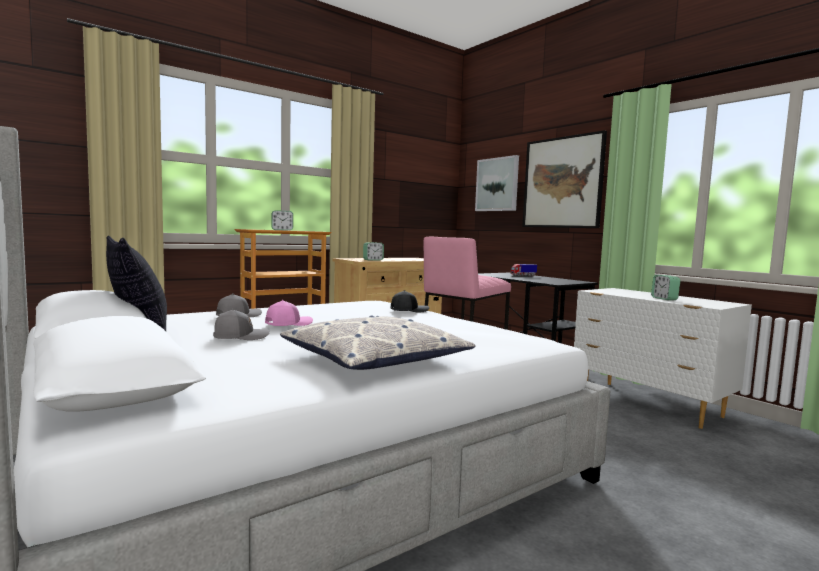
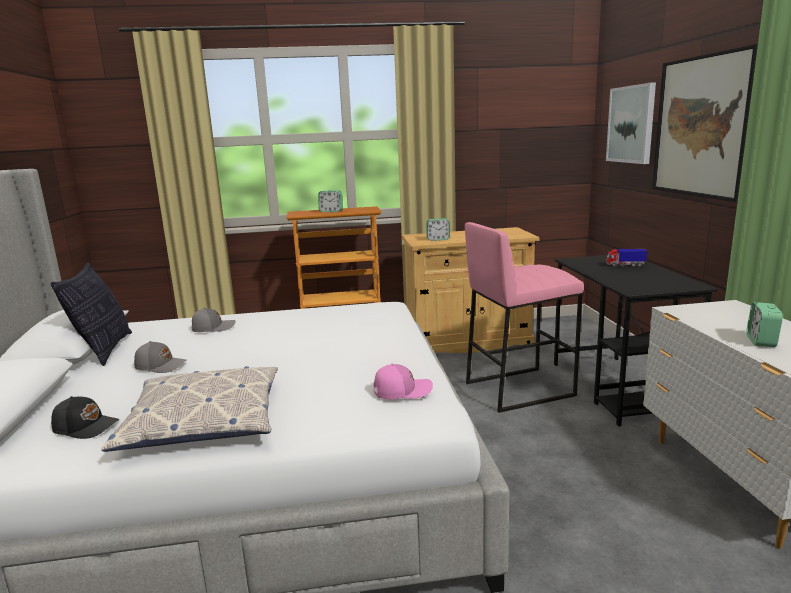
camera: 30 degrees right, 10 degrees up
(288, 324) = (229, 347): pink cap -> pink cap (401, 391)
(408, 310) = (386, 329): black cap -> black cap (86, 426)

